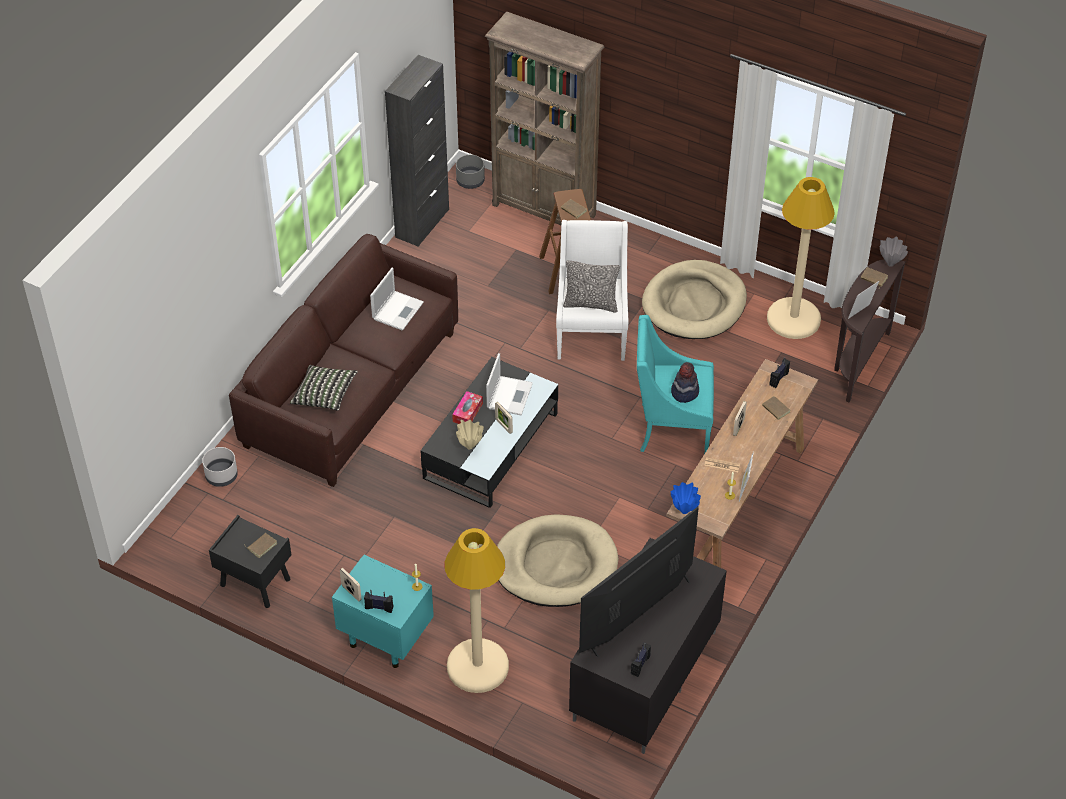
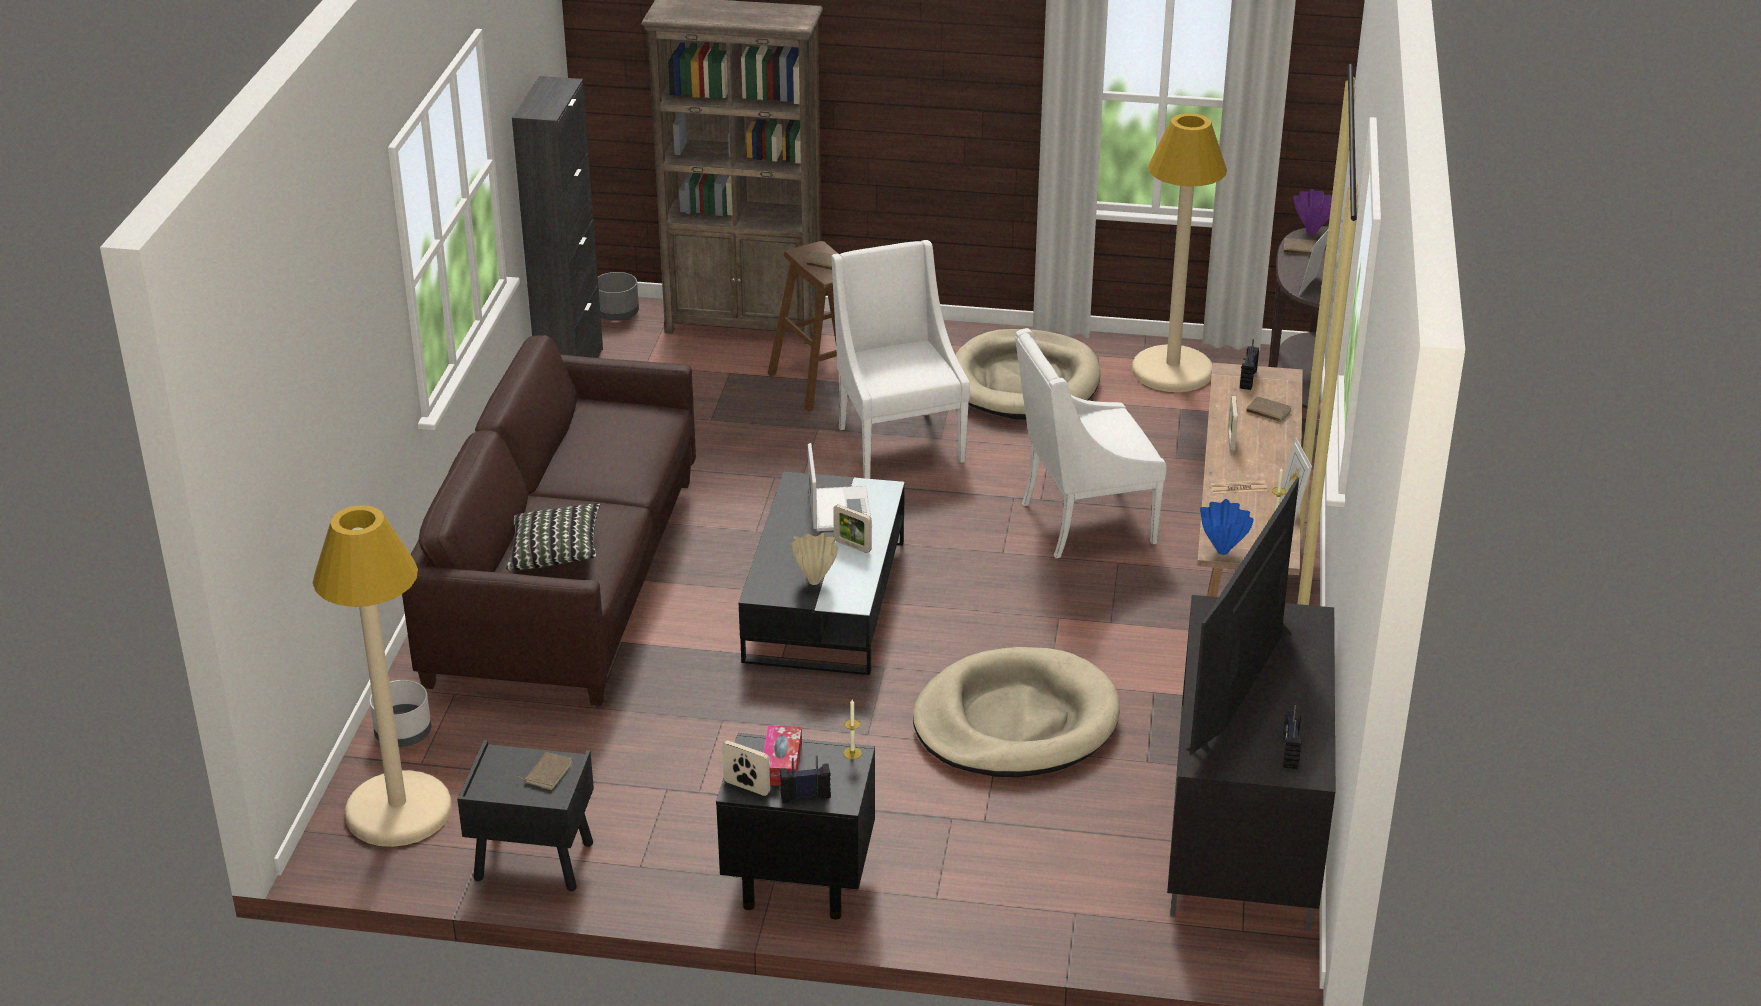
camera: 20 degrees left, 15 degrees down
(385, 638) = (797, 882): turquoise nightstand -> black nightstand
(398, 310) = (617, 431): laptop -> none
(467, 412) = (786, 542): tissue box -> tissue box (782, 764)
(477, 666) = (972, 882): beige floor lamp -> beige floor lamp (398, 811)
(591, 304) = (904, 373): pillow -> none
(671, 428) = (1082, 523): turquoise armchair -> white armchair
(684, 392) = (1107, 440): hat -> none
(890, 264) = (1311, 232): grey vase -> purple vase

